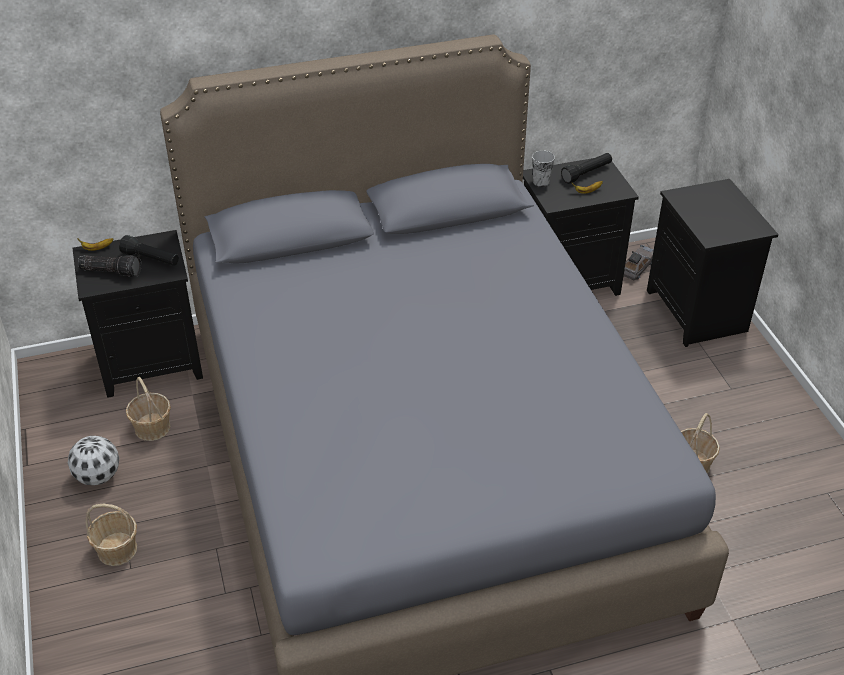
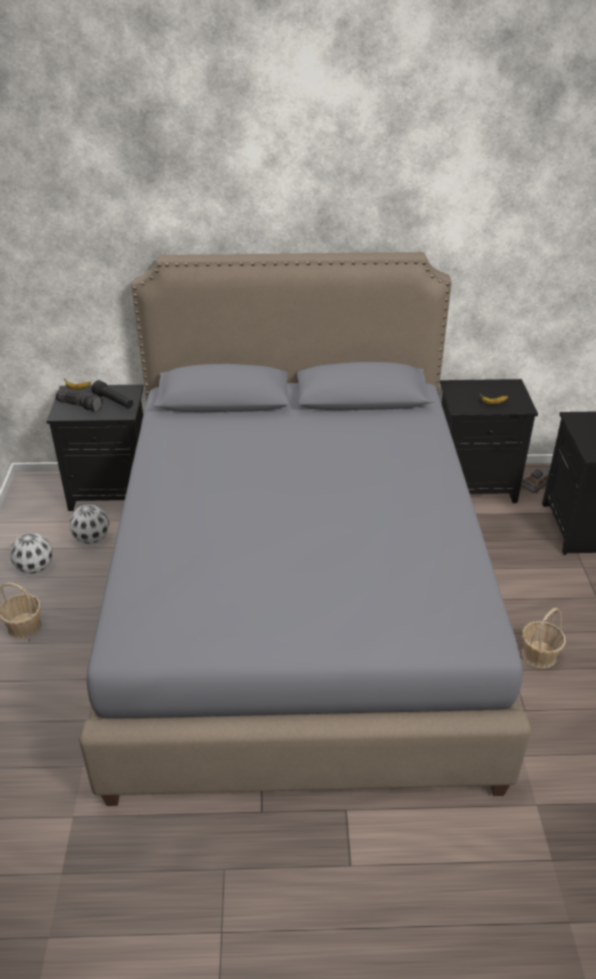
camera: 15 degrees right, 5 degrees down
(152, 428) = (91, 539): basket -> football
(541, 182) = (455, 391): cup -> none
(587, 173) = (497, 390): black flashlight -> none

